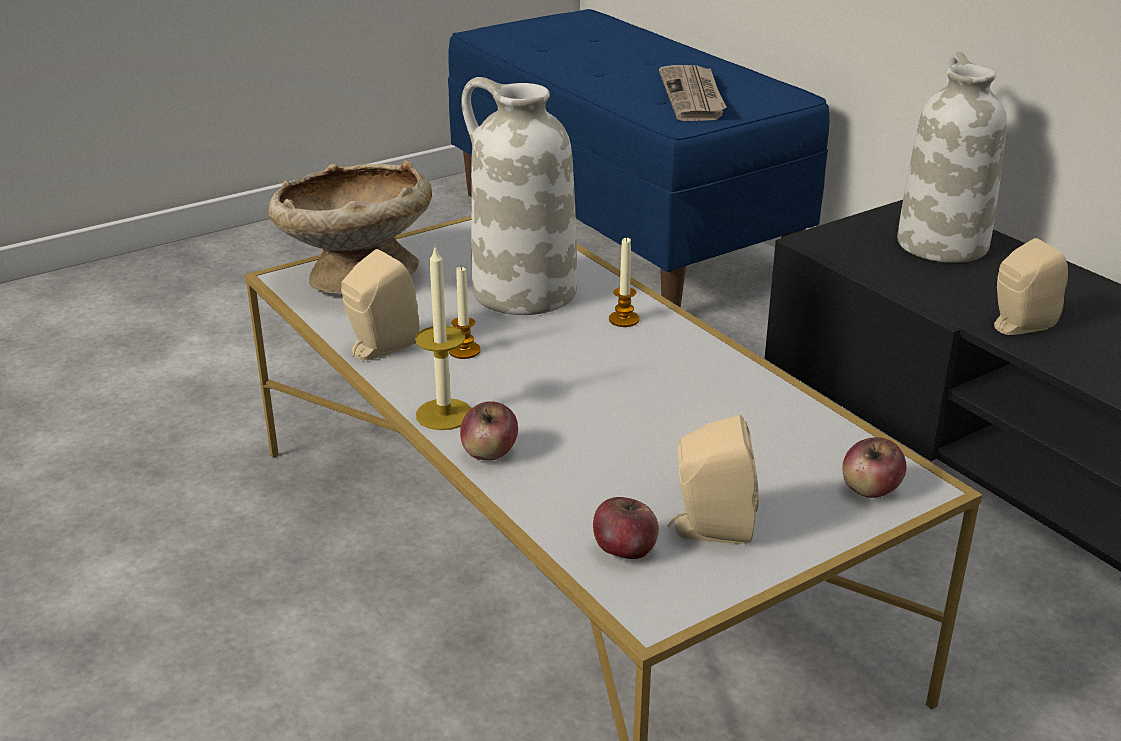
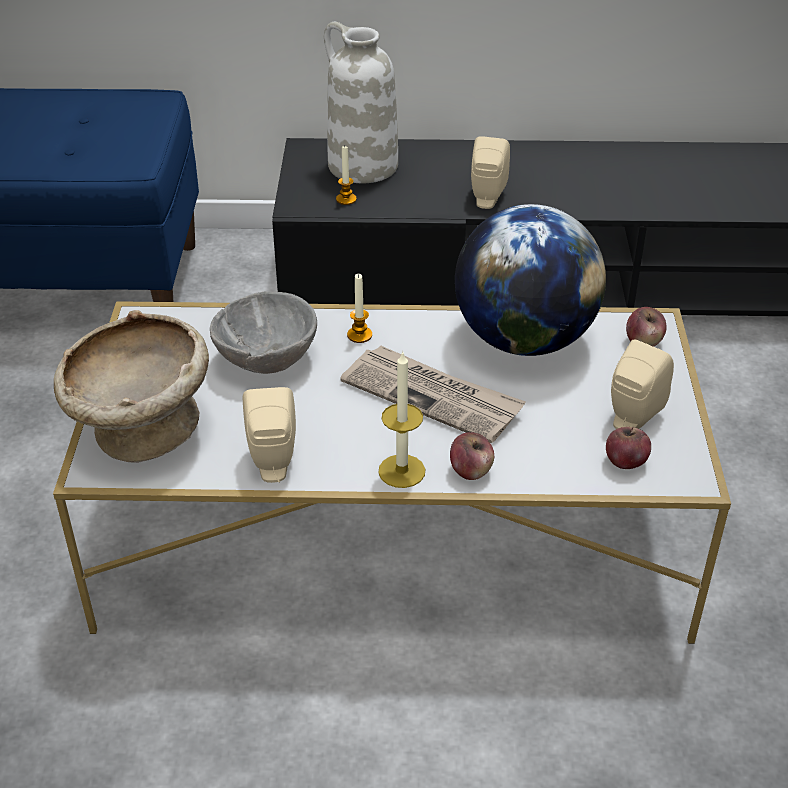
camera: 55 degrees left, 10 degrees up
(464, 351) = (322, 425): candle -> candle (346, 199)
(522, 292) = (266, 361): white vase -> grey bowl
(694, 97) = (93, 135): newspaper -> newspaper (433, 396)
(752, 410) = (524, 340): none -> globe

